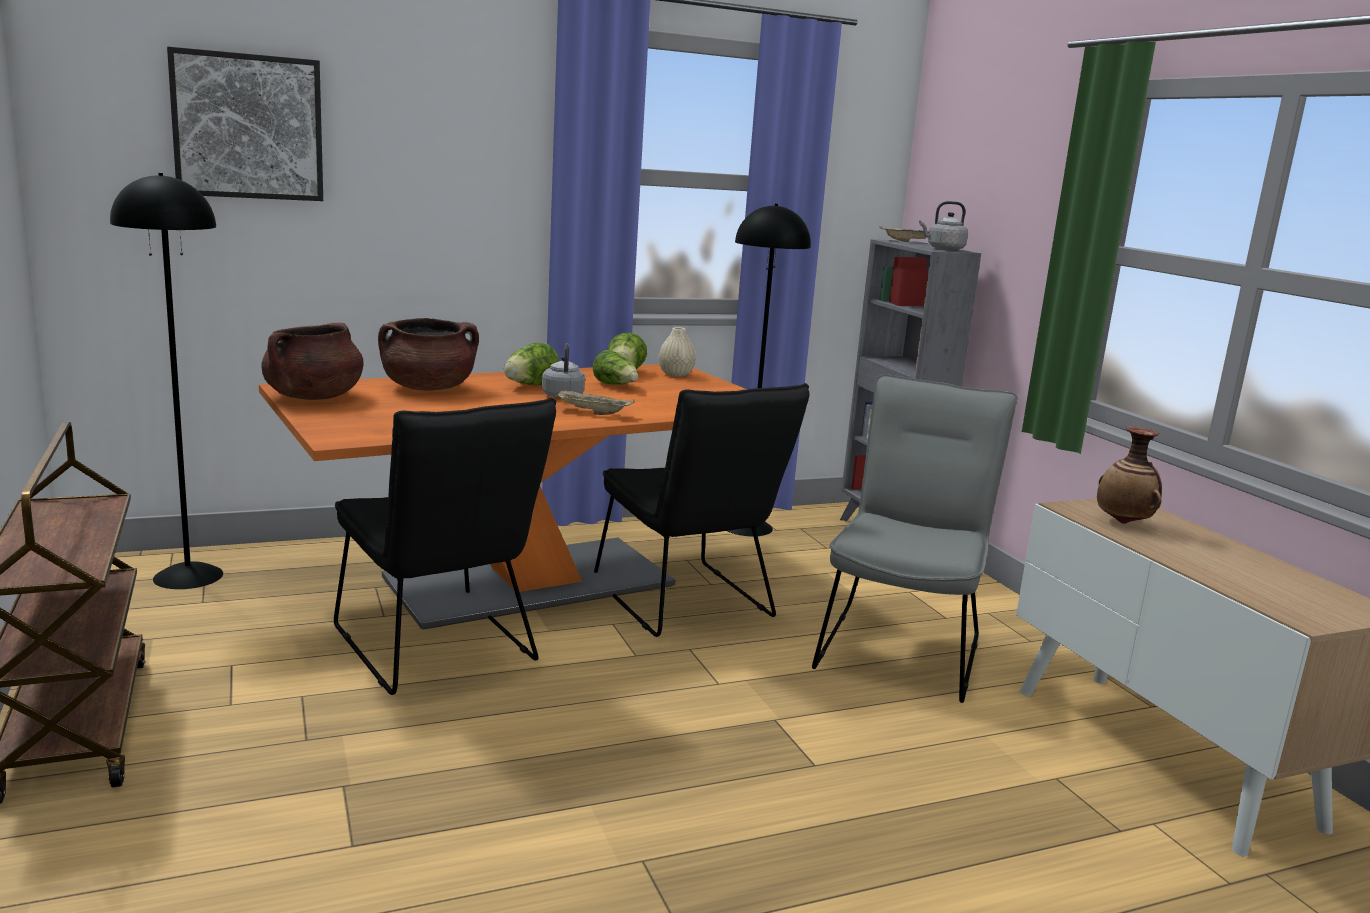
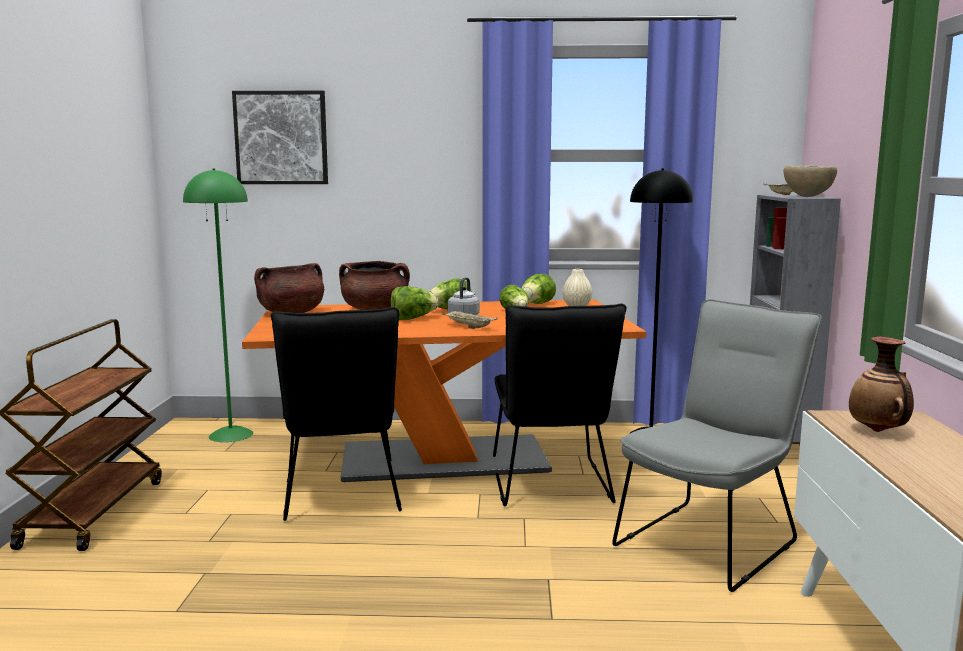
camera: 25 degrees right, 5 degrees down
(188, 576) = (231, 434): black floor lamp -> green floor lamp
(501, 401) = (412, 318): none -> lettuce
(943, 249) = (807, 197): grey kettle -> brown bowl

